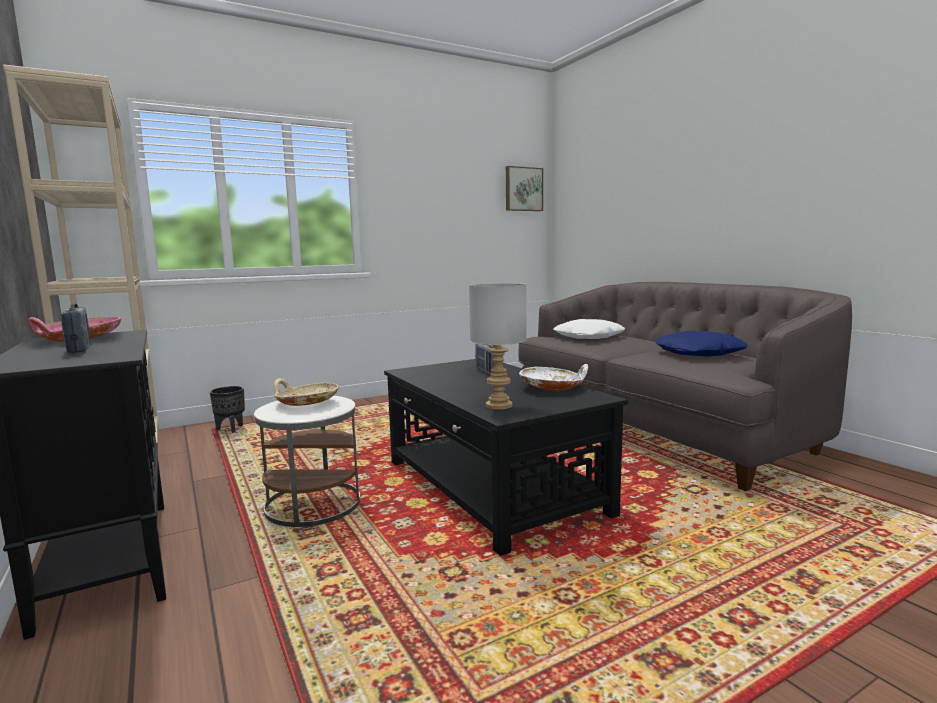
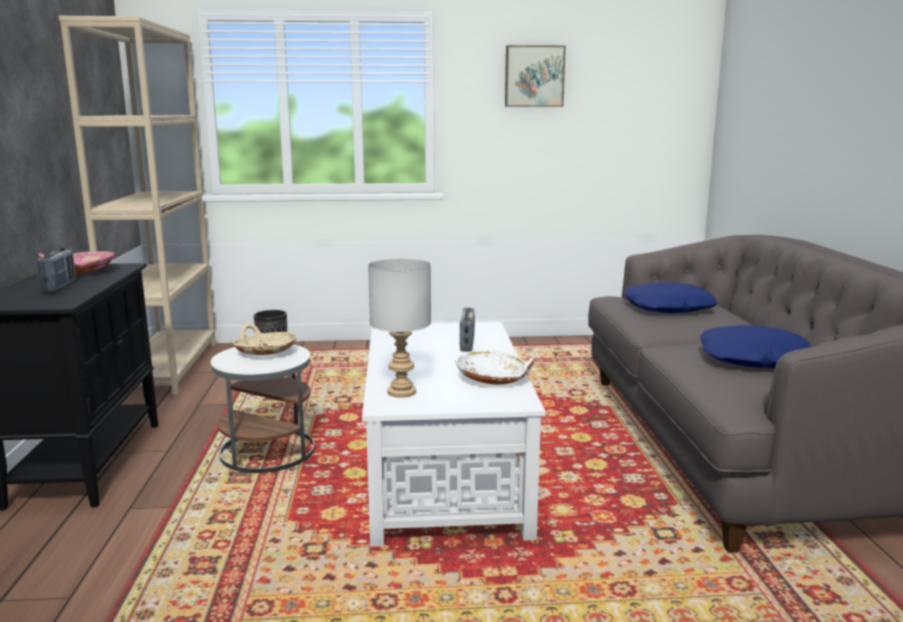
camera: 25 degrees right, 5 degrees up
(491, 487) = (443, 474): black coffee table -> white coffee table
(523, 189) = (669, 85): picture -> picture (534, 76)
(589, 337) = (668, 308): white pillow -> blue pillow

